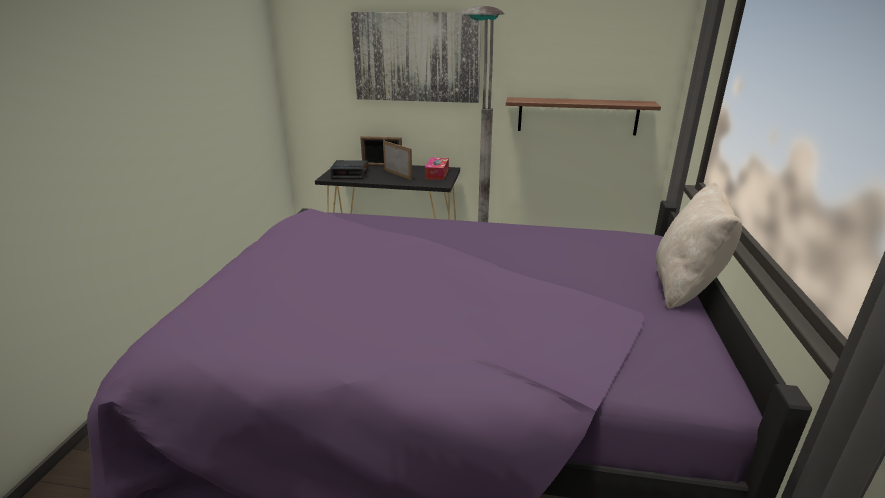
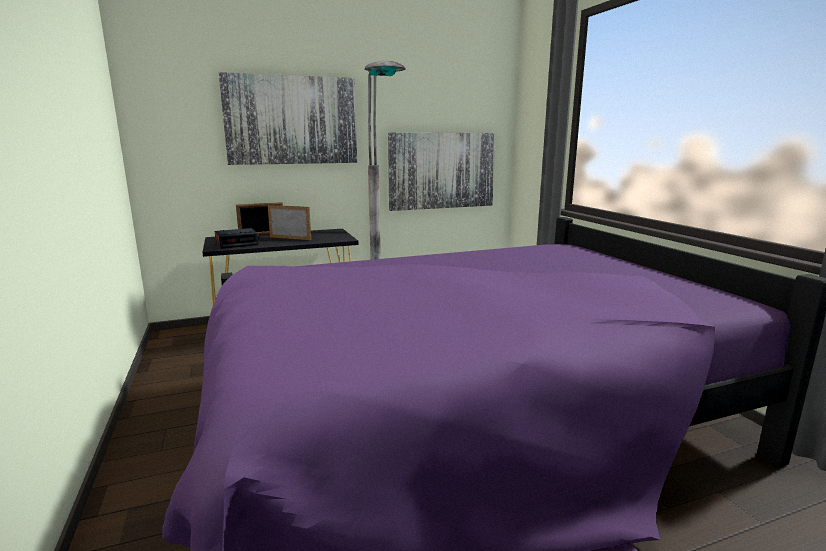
camera: 30 degrees left, 10 degrees down
(437, 174) = (329, 234): tissue box -> none
(577, 116) = (442, 170): shelf -> picture
(685, 287) = (634, 262): beige pillow -> none

